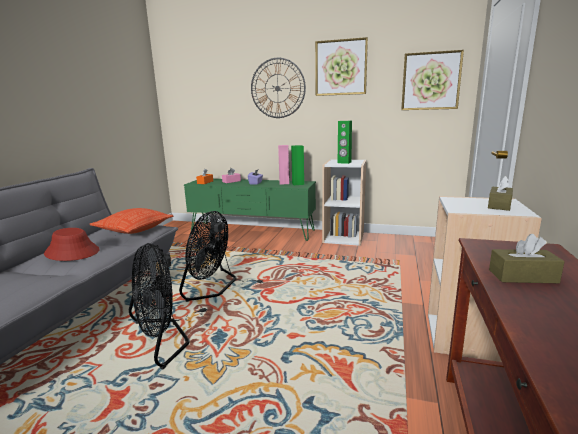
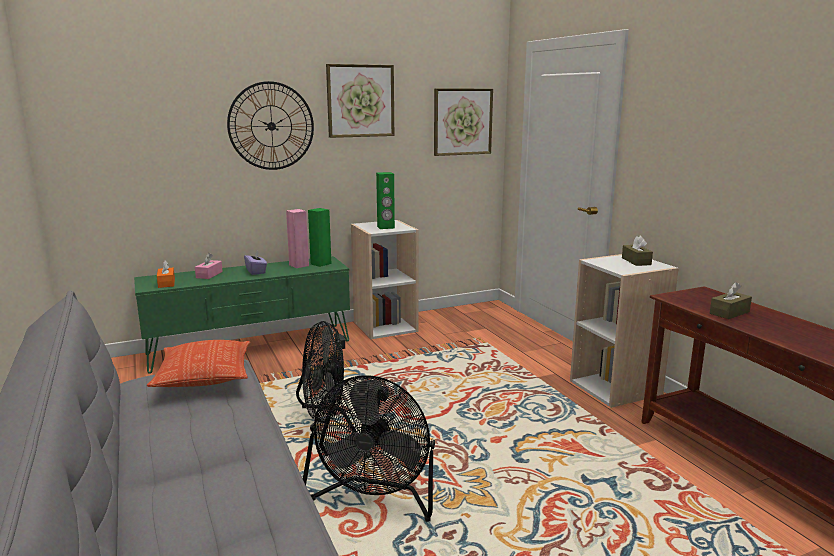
camera: 40 degrees left, 0 degrees up
(72, 252) = (198, 429): red hat -> none

